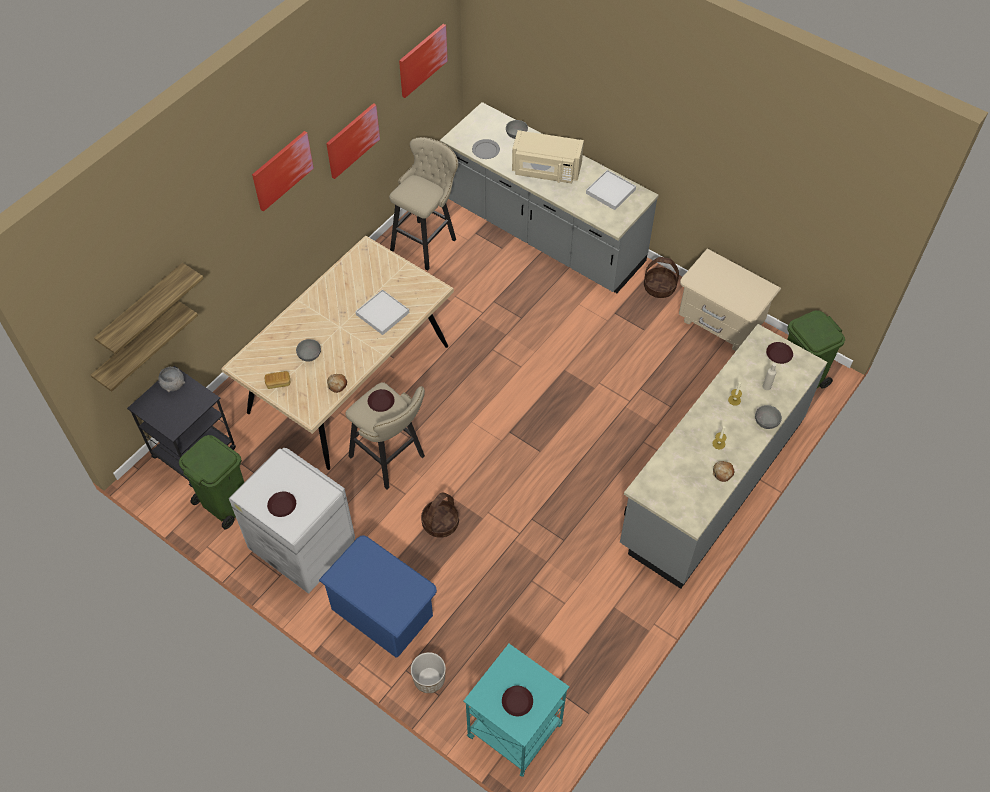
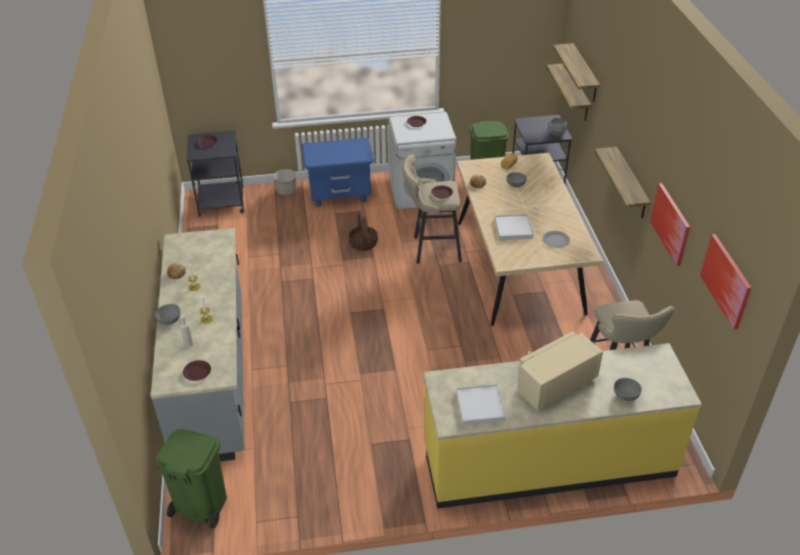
camera: 135 degrees right, 15 degrees down
(282, 170) = (642, 140): picture -> none
(286, 217) = (631, 184): none -> shelf
(485, 150) = (624, 362): grey plate -> grey plate (556, 240)
(514, 728) = (222, 201): turquoise cart -> black cart
(543, 233) = (548, 460): grey counter -> yellow counter
(659, 287) = (398, 492): basket -> none
(718, 326) = (312, 496): beige nightstand -> none

